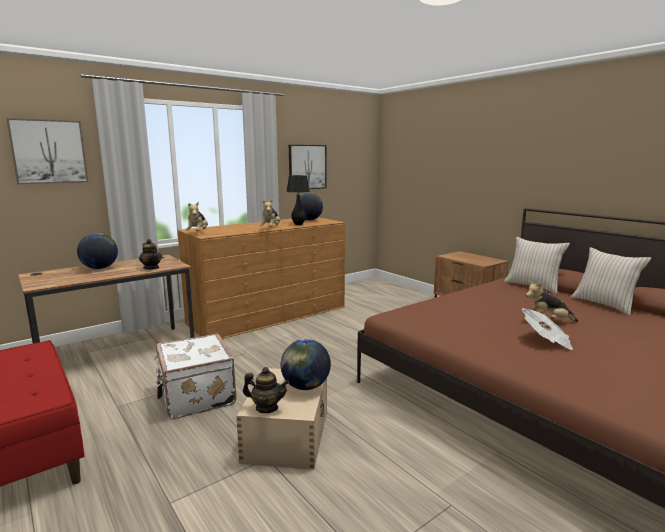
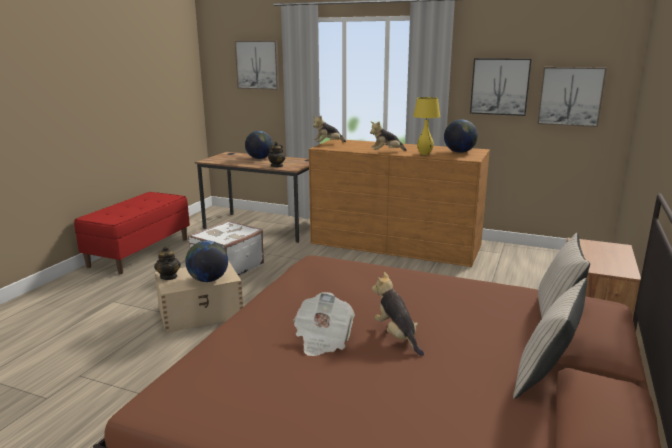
camera: 60 degrees right, 5 degrees up
(298, 224) = (424, 154): black table lamp -> yellow table lamp
(347, 172) = (570, 96): none -> picture

